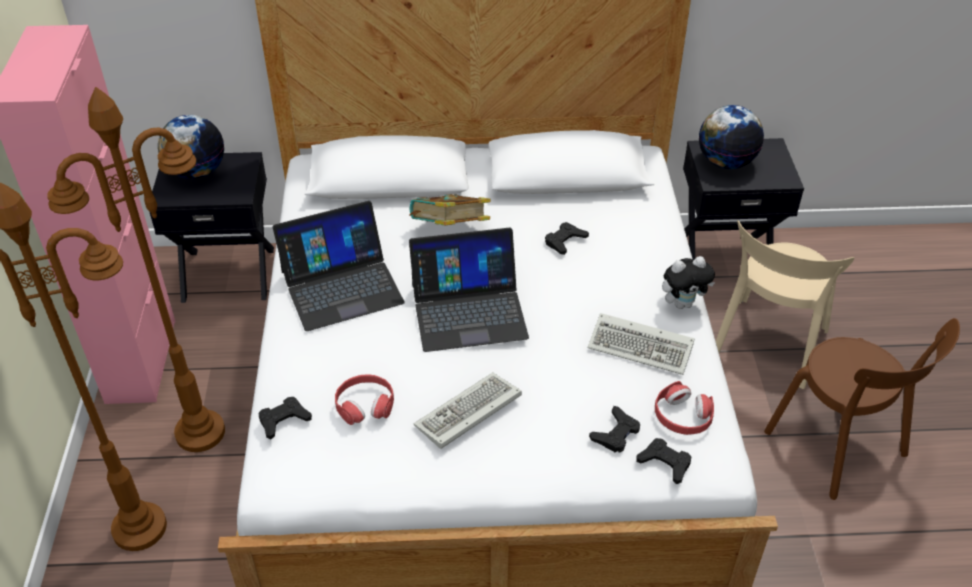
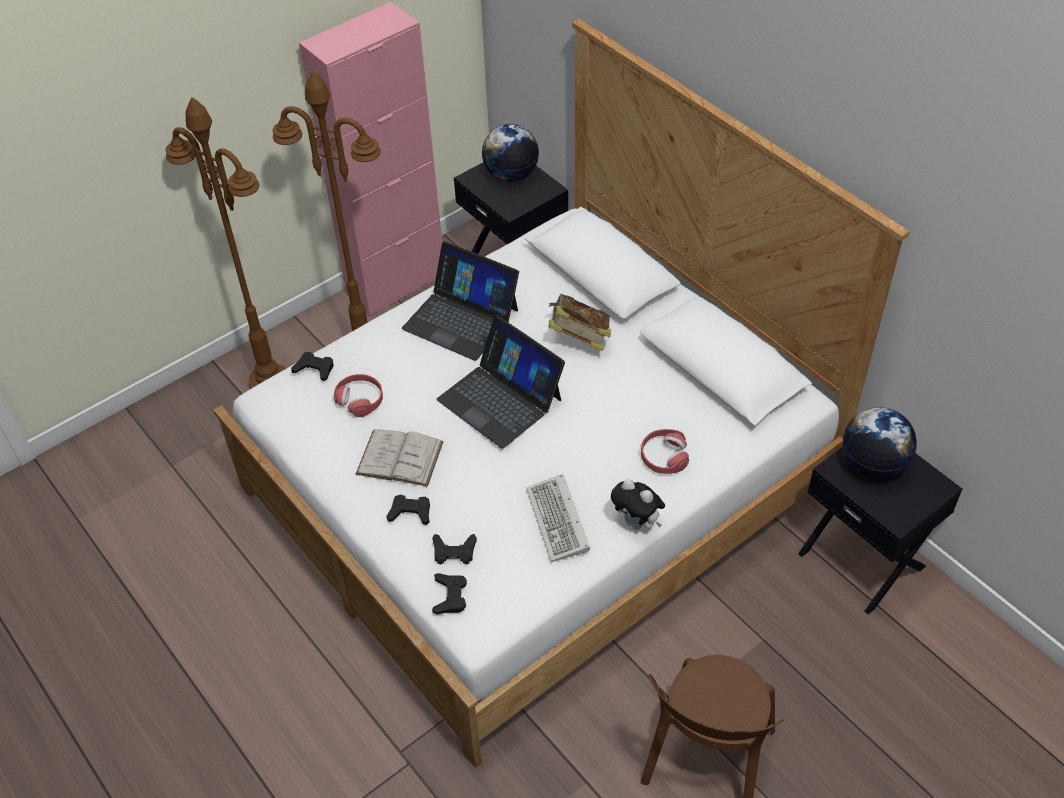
camera: 55 degrees right, 5 degrees up
(467, 415) = (399, 458): keyboard -> white book
(565, 241) = (636, 411): black game controller -> black game controller (410, 512)
(682, 416) = (507, 584): red headphones -> red headphones (663, 457)
(768, 346) = (780, 649): beige chair -> none

